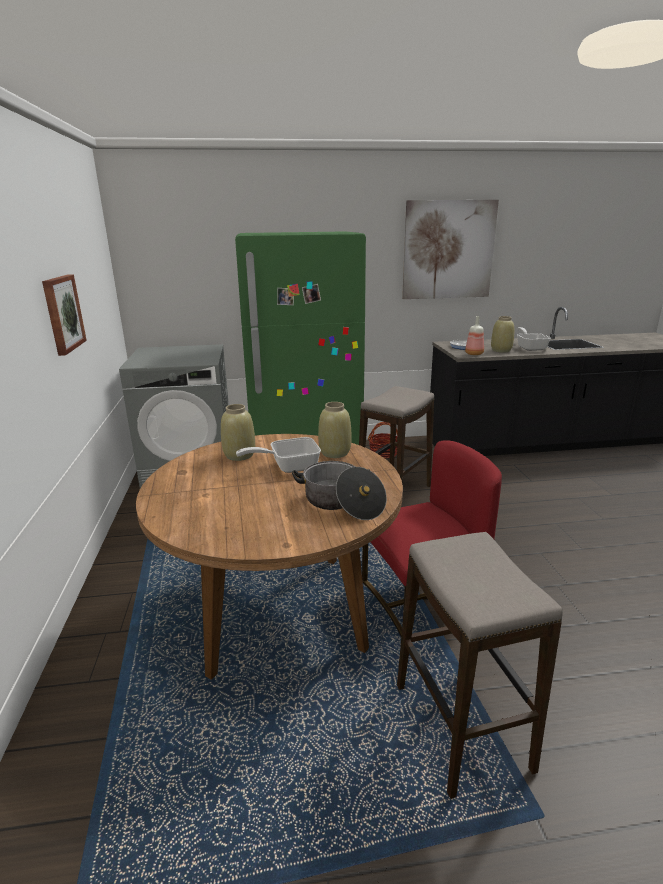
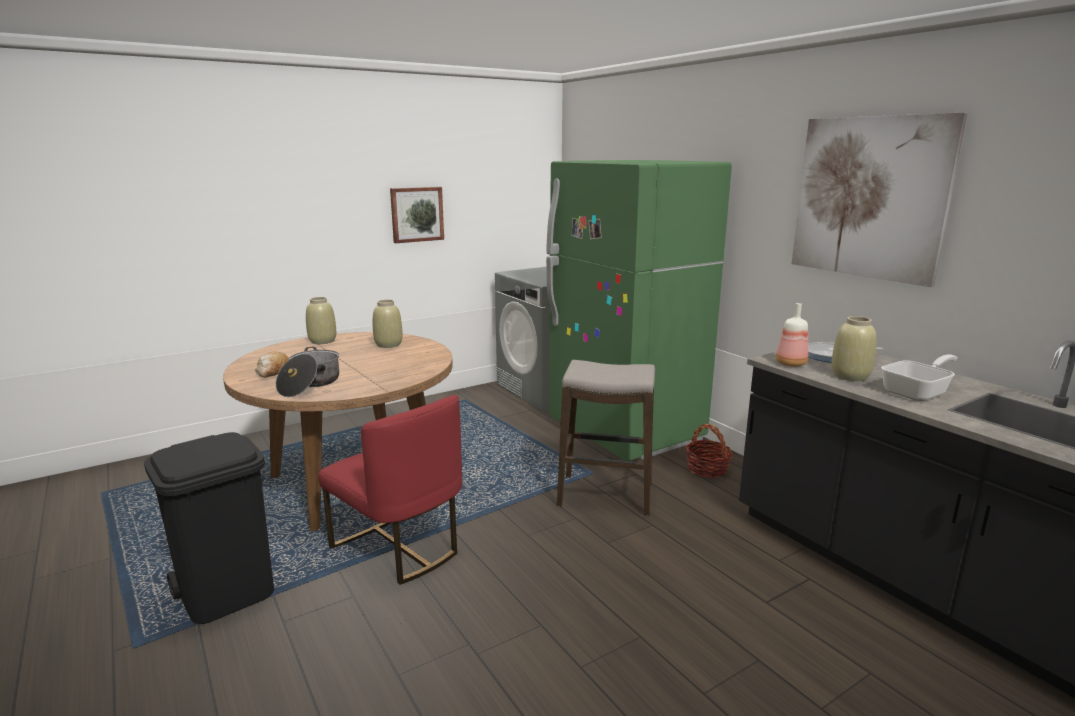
camera: 65 degrees right, 5 degrees down
(272, 523) = (273, 372): none -> bread
(288, 466) = (374, 360): frying pan -> none
(335, 453) = (413, 368): beige vase -> beige vase (323, 341)
(460, 726) = (229, 594): stool -> black trash can

